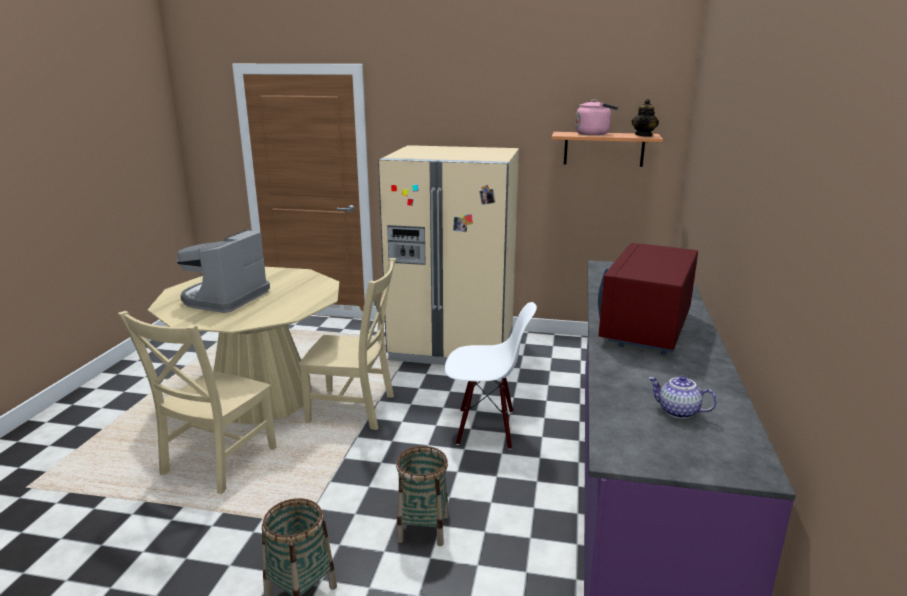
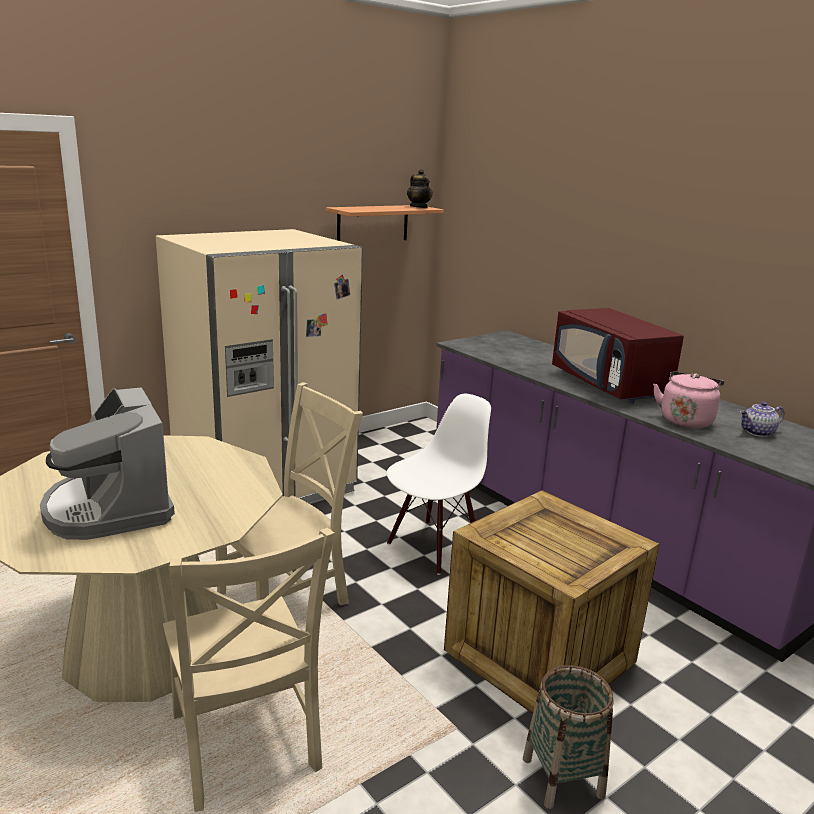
camera: 50 degrees left, 0 degrees up
(423, 528) = (543, 656): basket -> crate
(594, 134) = (375, 208): pink kettle -> pink kettle (686, 420)

